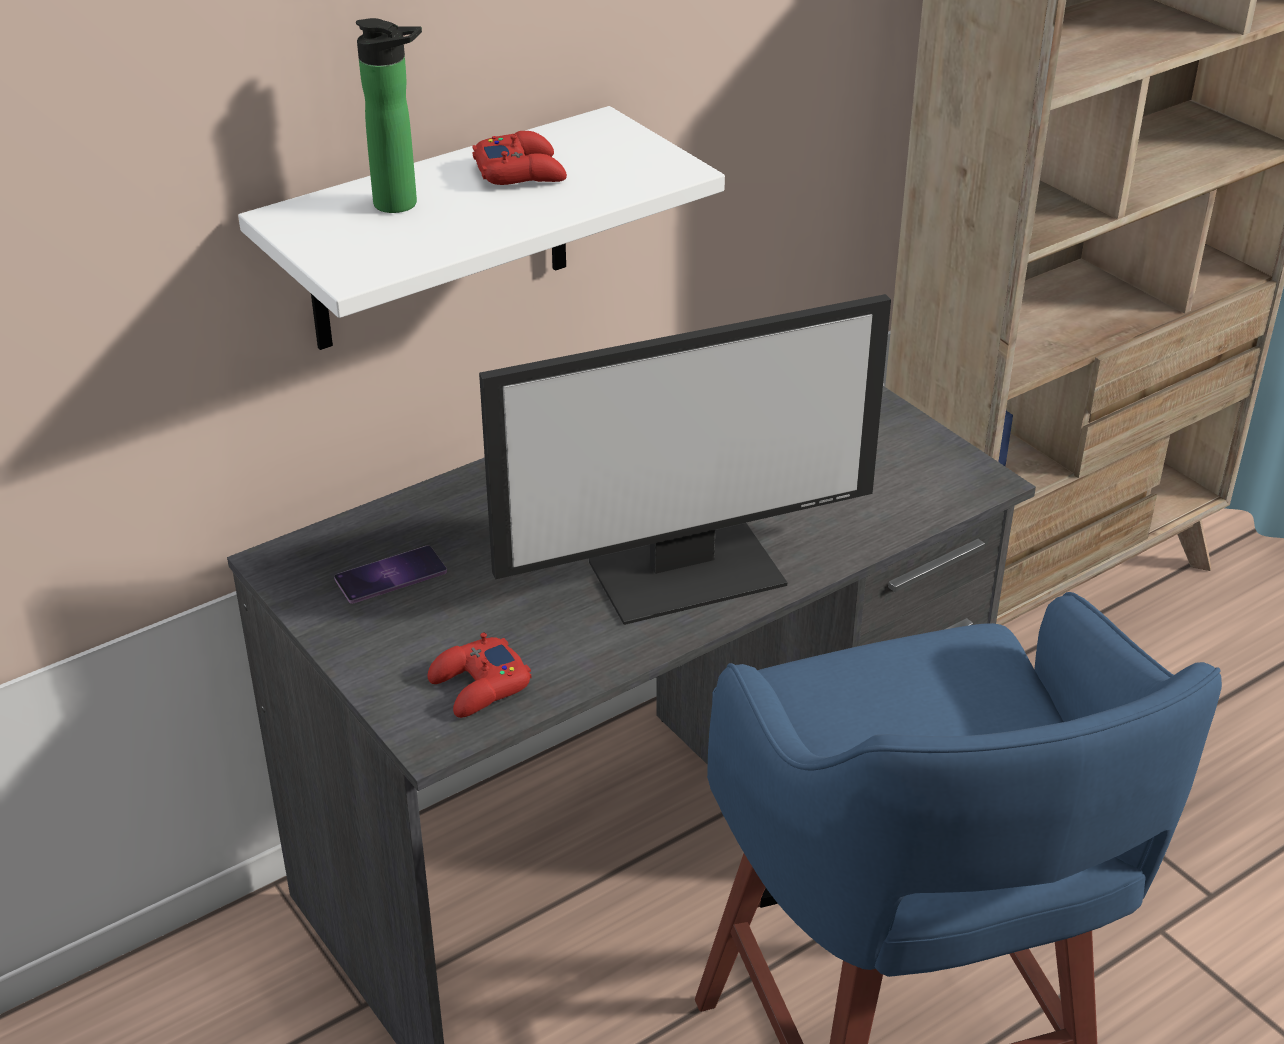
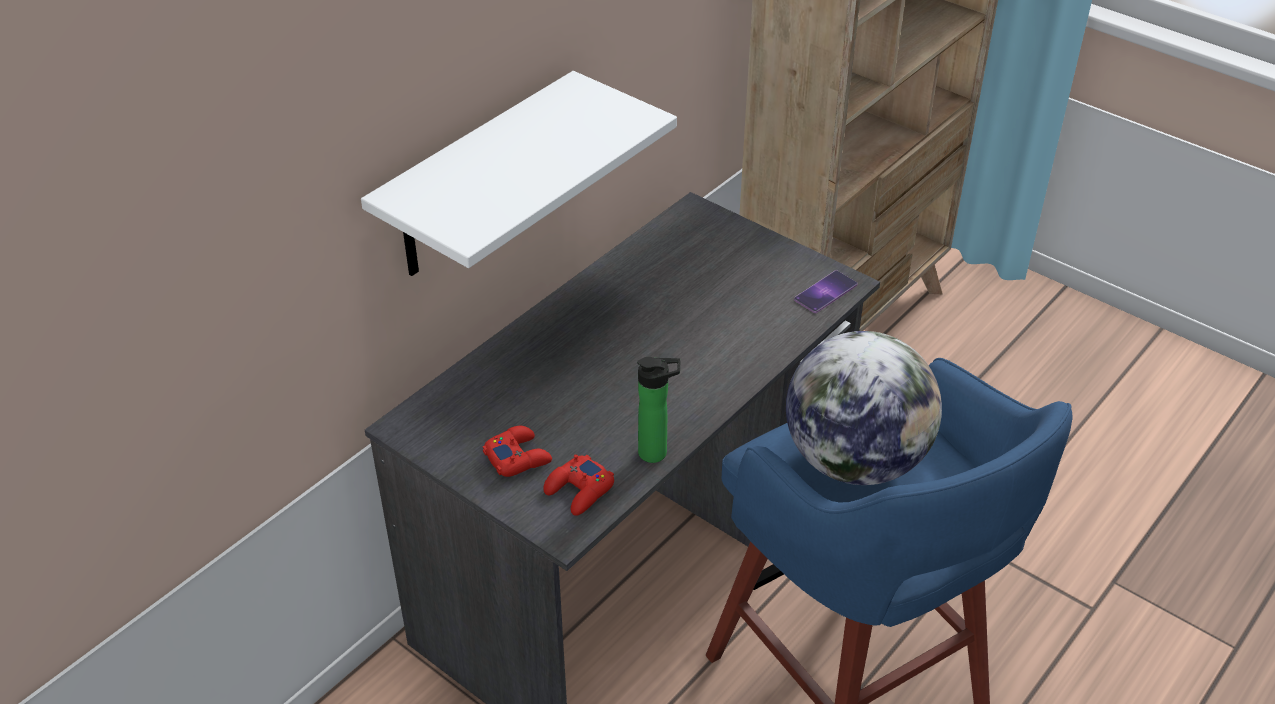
camera: 15 degrees left, 5 degrees up
(390, 575) = (485, 422): phone -> phone (825, 292)
(402, 205) = (472, 173): bottle -> bottle (657, 453)
(520, 172) = (540, 134): red game controller -> red game controller (518, 457)
(687, 570) = (682, 382): monitor -> none
(901, 719) = (855, 460): none -> globe

